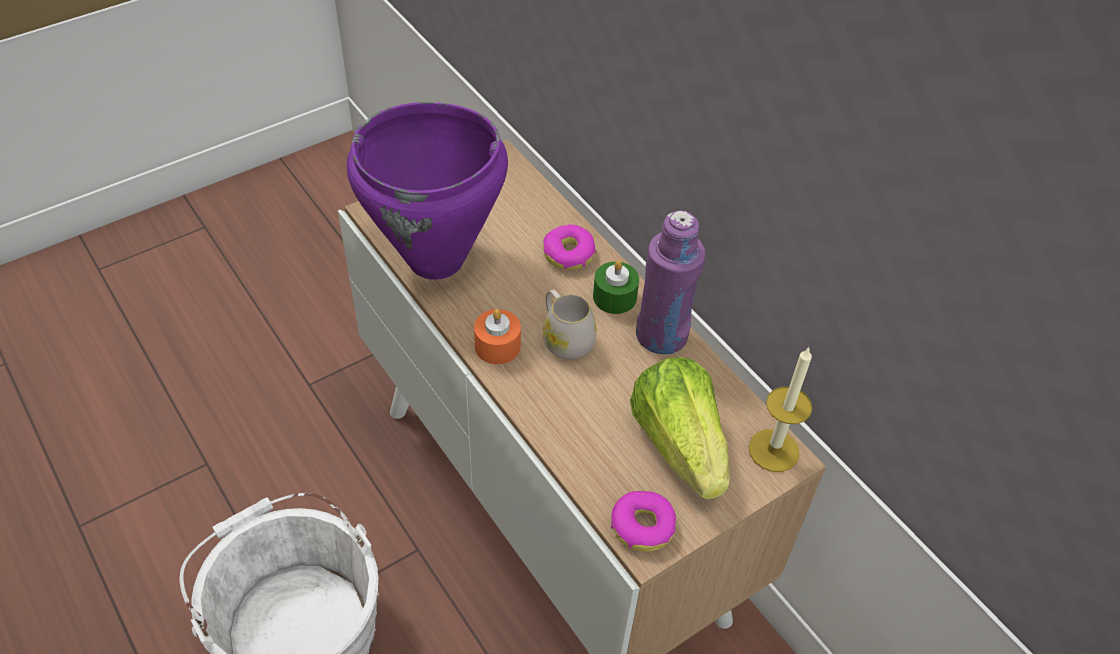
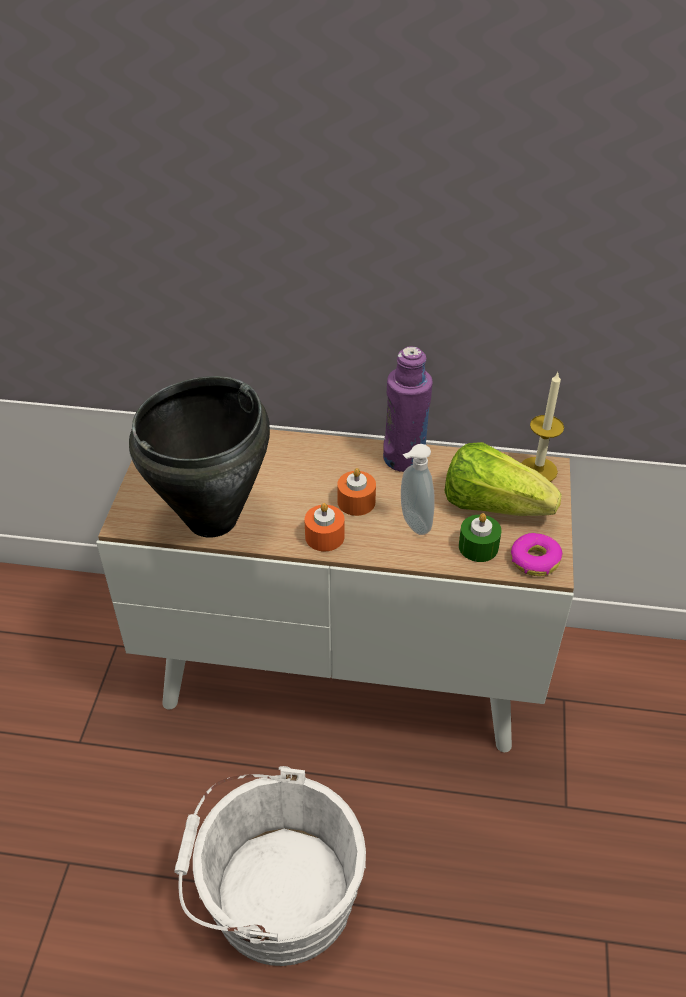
camera: 45 degrees left, 5 degrees down
(436, 260) = (213, 519): purple cooking pot -> black cooking pot
(564, 339) = (356, 502): white mug -> orange candle
(568, 254) = (289, 455): donut -> none
(583, 398) = (412, 524): none -> soap dispenser
(614, 297) = (350, 458): green candle -> green candle (478, 547)

